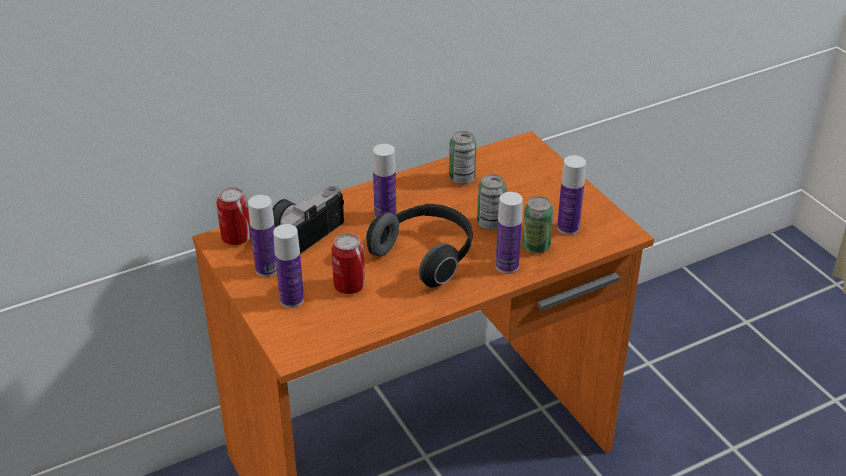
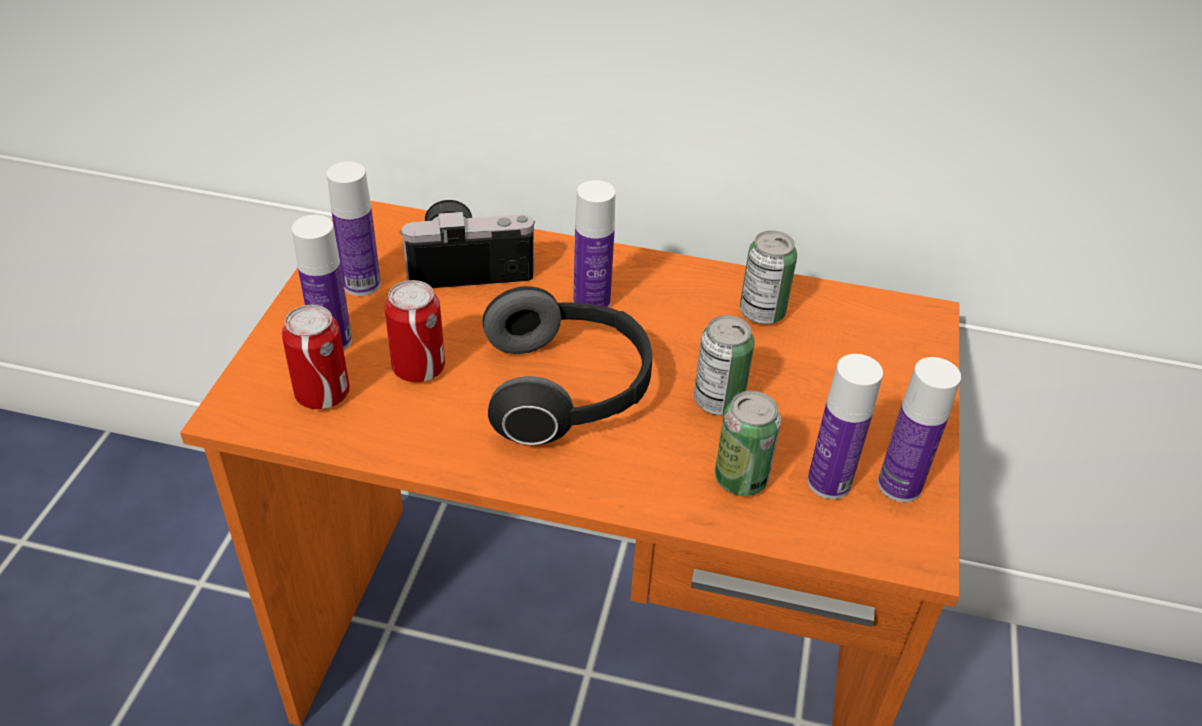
camera: 40 degrees right, 5 degrees up
(236, 238) = (385, 226): can -> can (322, 394)
(507, 266) = (658, 480): bottle -> bottle (899, 485)

